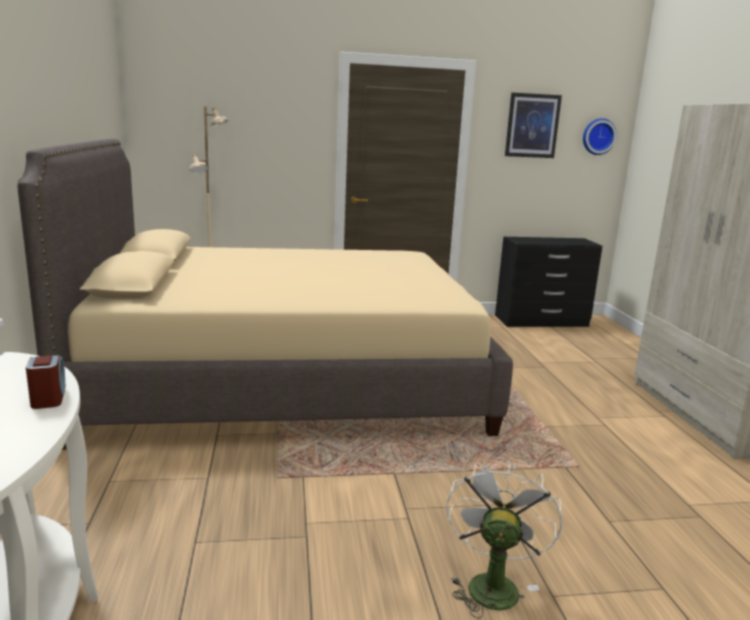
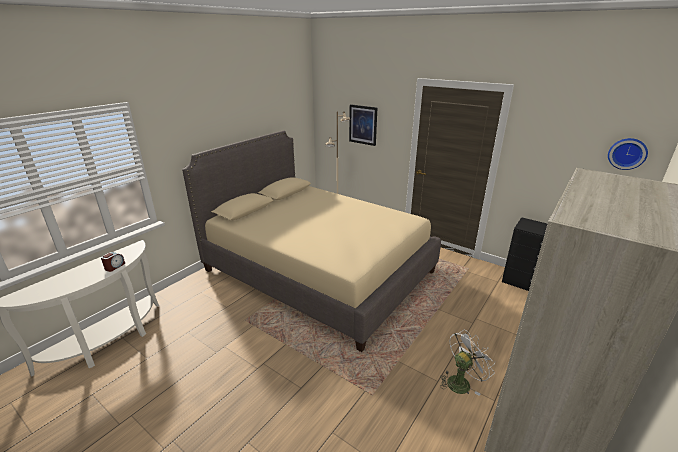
camera: 45 degrees right, 10 degrees up
(491, 583) = (237, 418): white fan -> white fan (461, 381)
(532, 125) = (558, 138): picture -> picture (363, 125)

